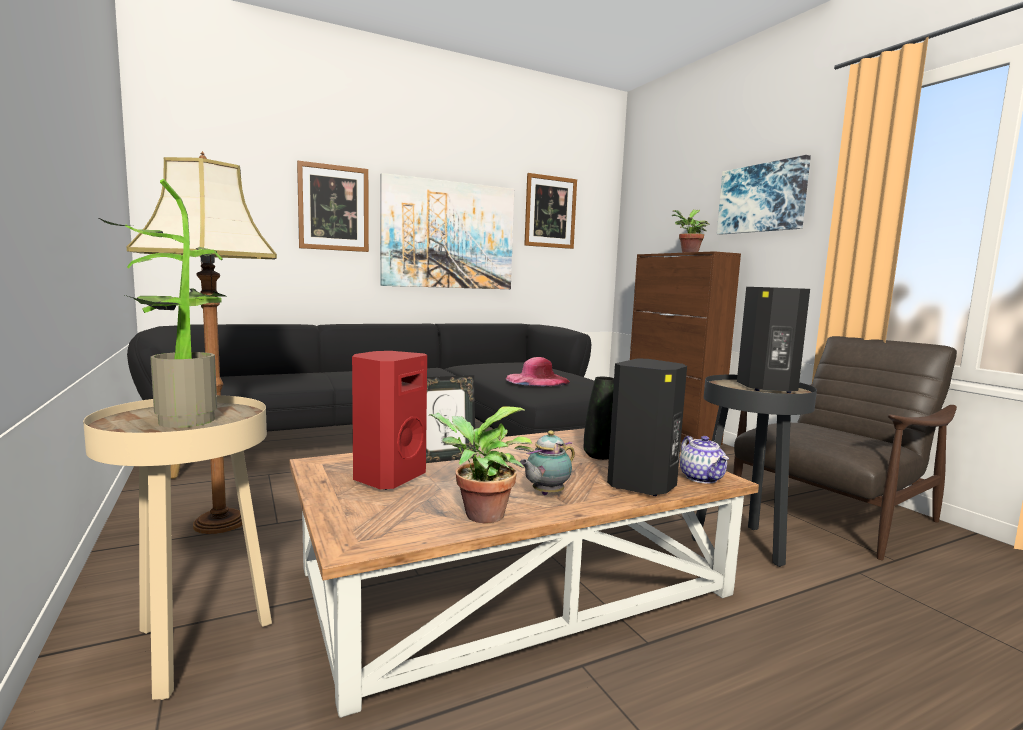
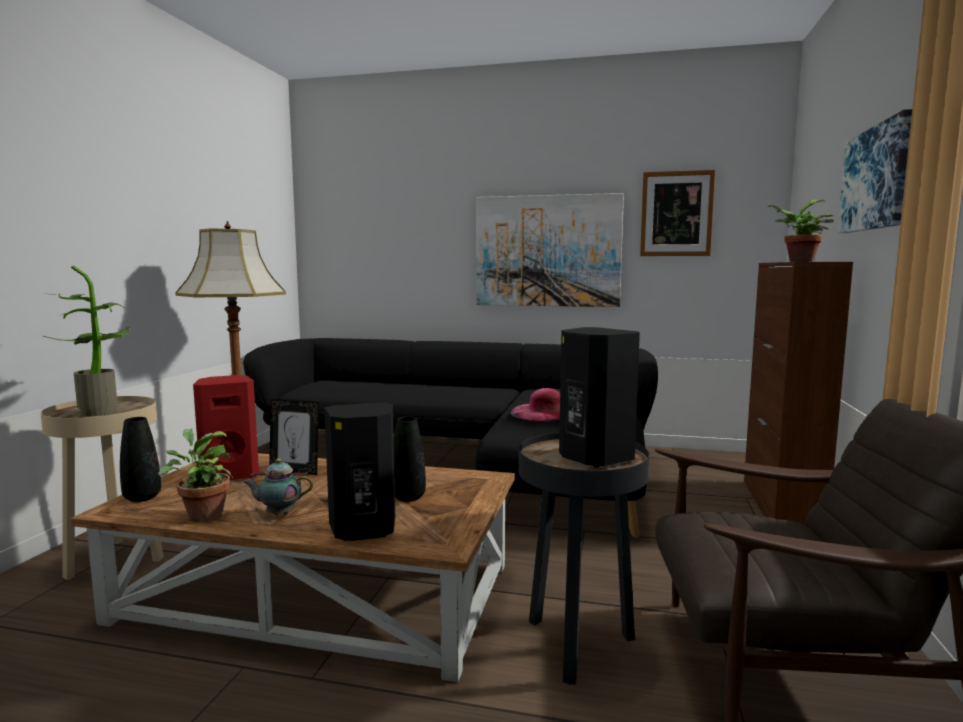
camera: 40 degrees right, 0 degrees up
(333, 208) = (436, 234): picture -> none
(351, 522) = (142, 497): none -> black vase
(702, 478) = (430, 540): teapot -> none

